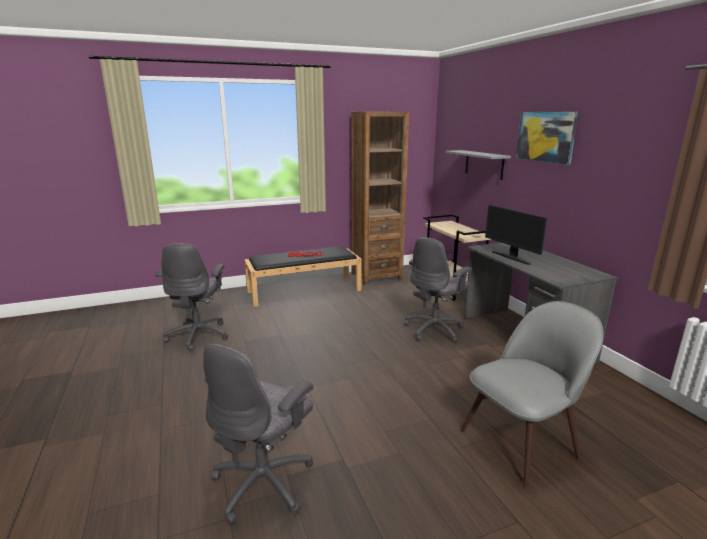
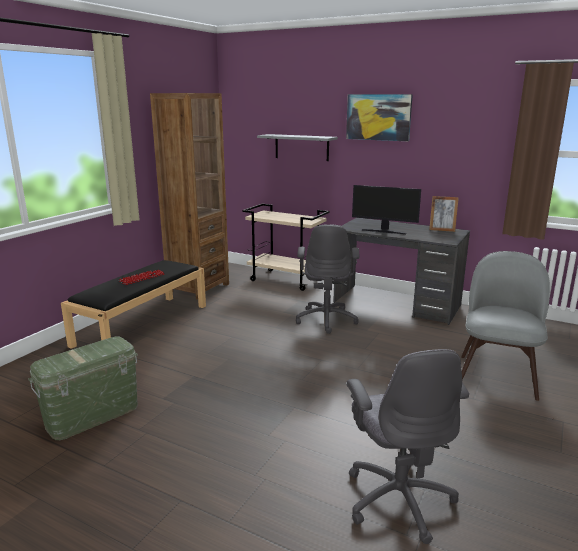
camera: 40 degrees left, 0 degrees up
(199, 335) = (92, 416): grey office chair -> green storage box
(581, 269) = (442, 230): none -> picture frame

